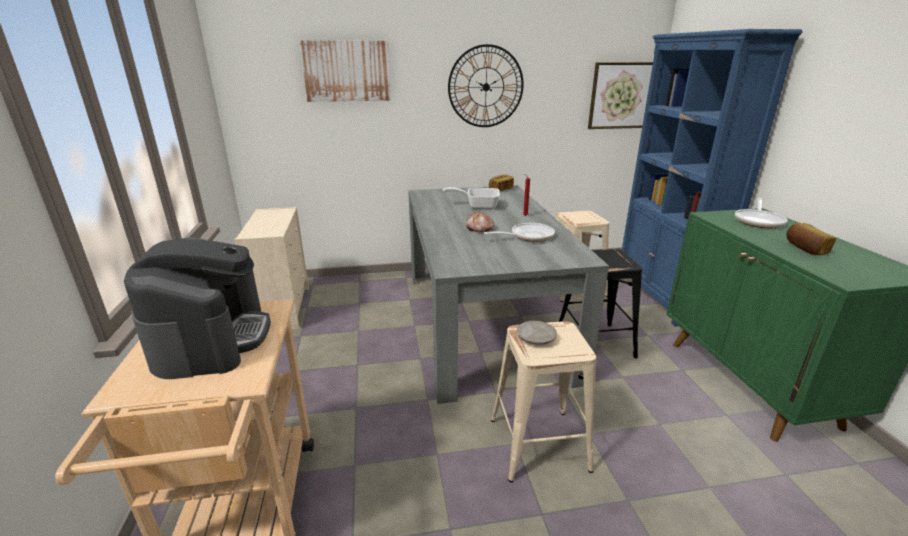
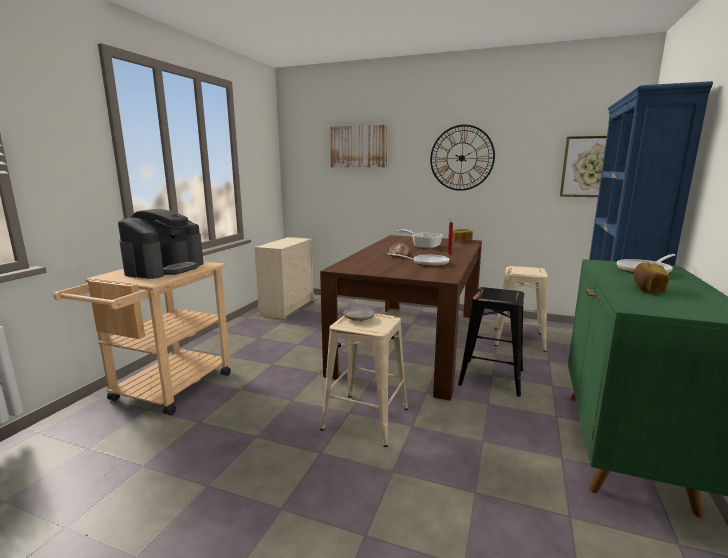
camera: 30 degrees right, 10 degrees down
(483, 321) = (412, 342): grey dining table -> brown dining table

